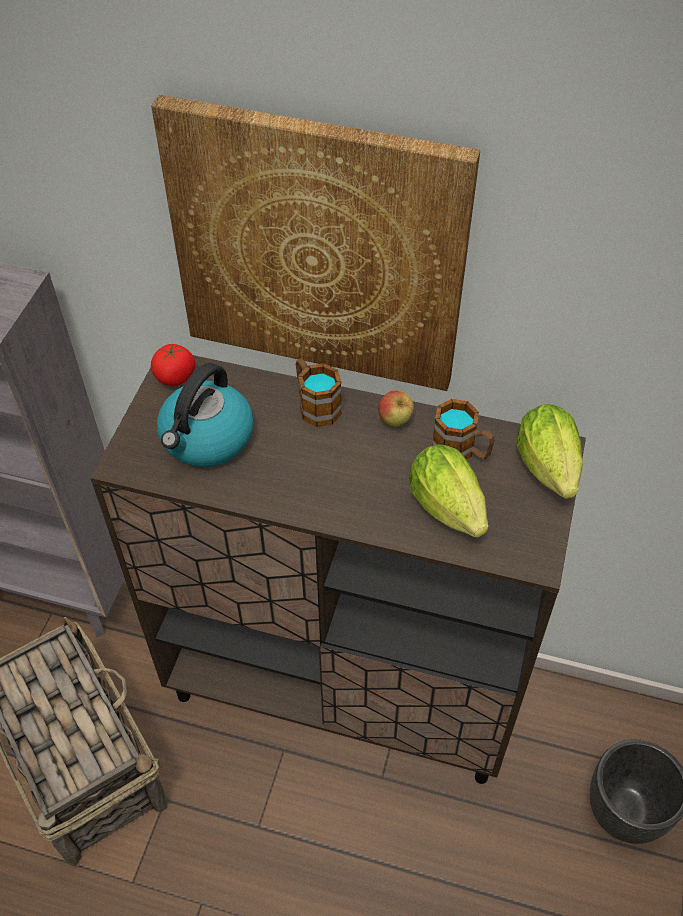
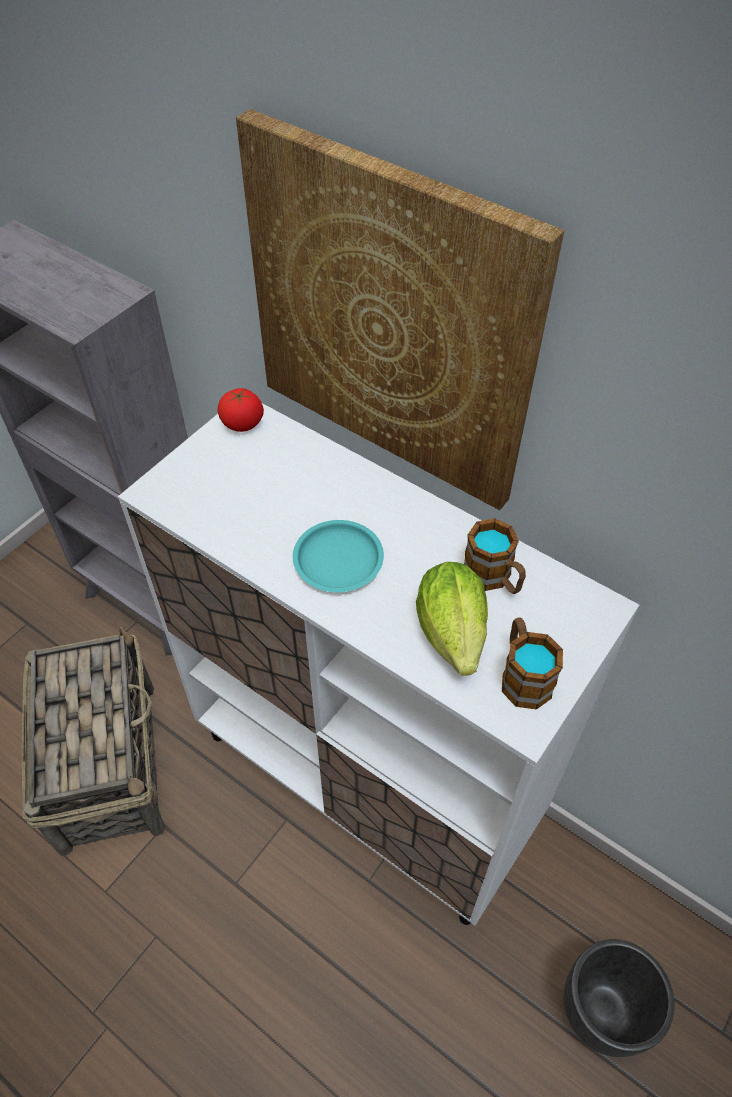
camera: 20 degrees right, 0 degrees up
(207, 439) = (243, 491): kettle -> none
(315, 405) = (364, 487): mug -> mug (522, 675)
(323, 475) = (339, 560): none -> turquoise plate
(344, 688) = (367, 780): brown cabinet -> white cabinet
(395, 421) = (437, 527): apple -> none
(549, 472) = (581, 630): lettuce -> none

